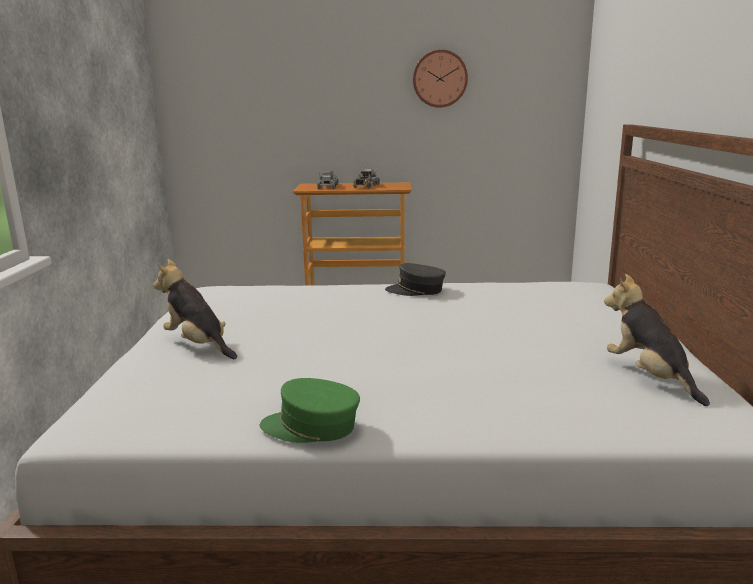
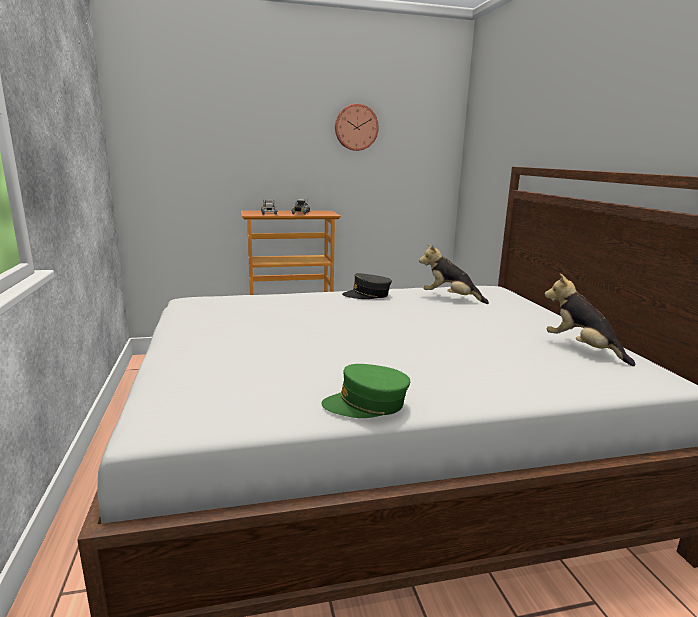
camera: 15 degrees left, 0 degrees up
(198, 345) = (214, 345): plush toy -> plush toy (450, 298)

